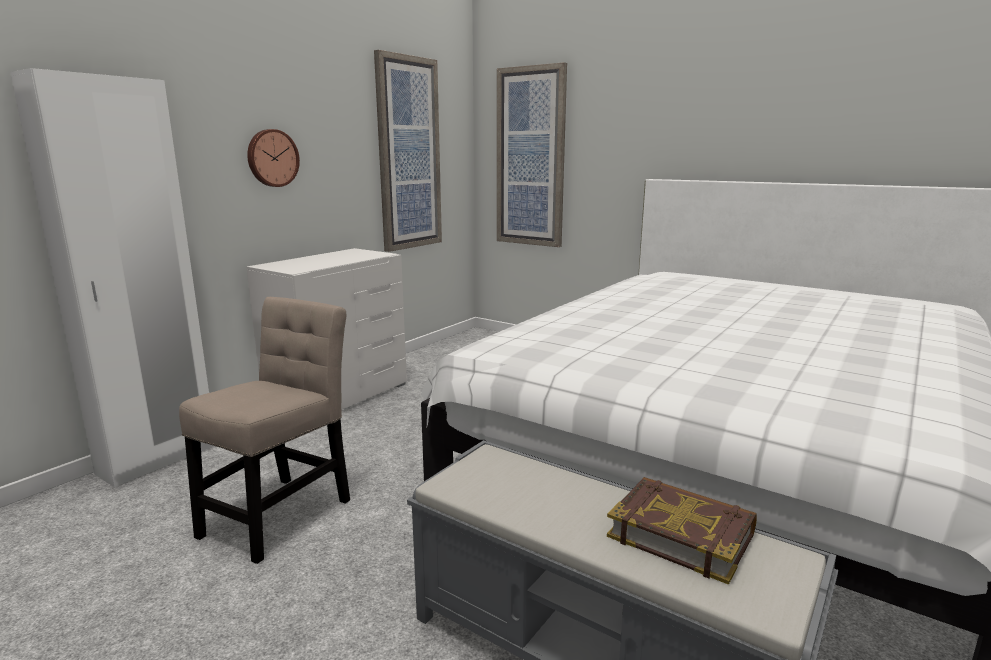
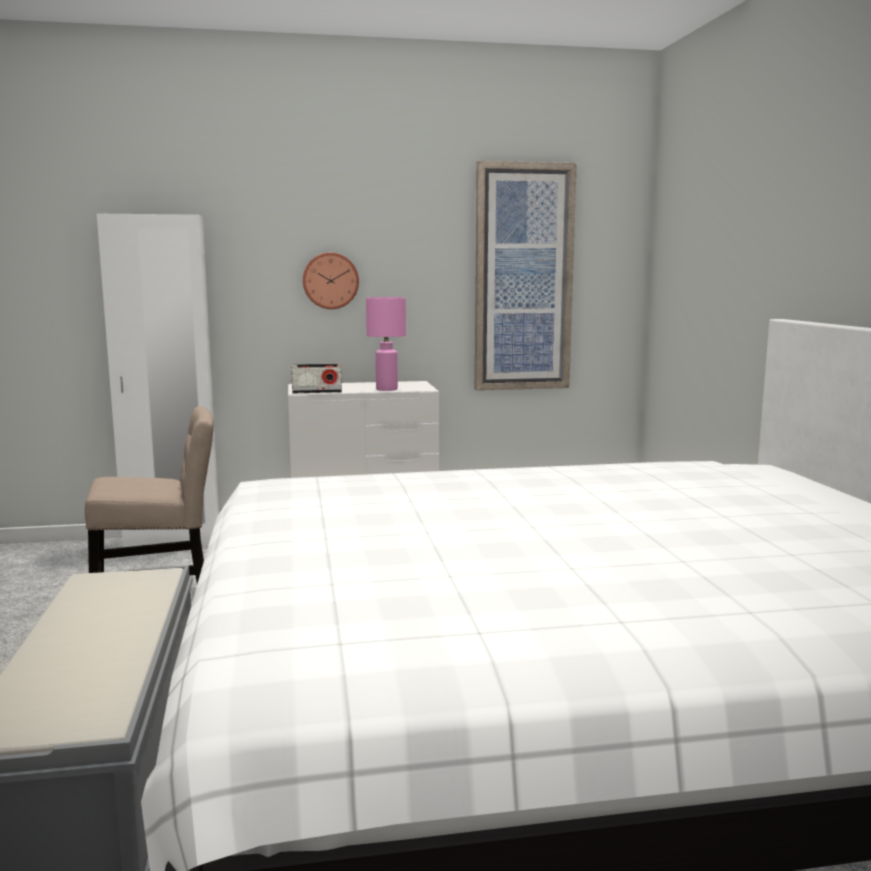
camera: 45 degrees right, 5 degrees down
(311, 269) = (317, 392): none -> radio
(358, 258) = (387, 389): none -> pink table lamp
(531, 158) = (689, 284): picture -> none
(681, 534) = (94, 670): book -> none

